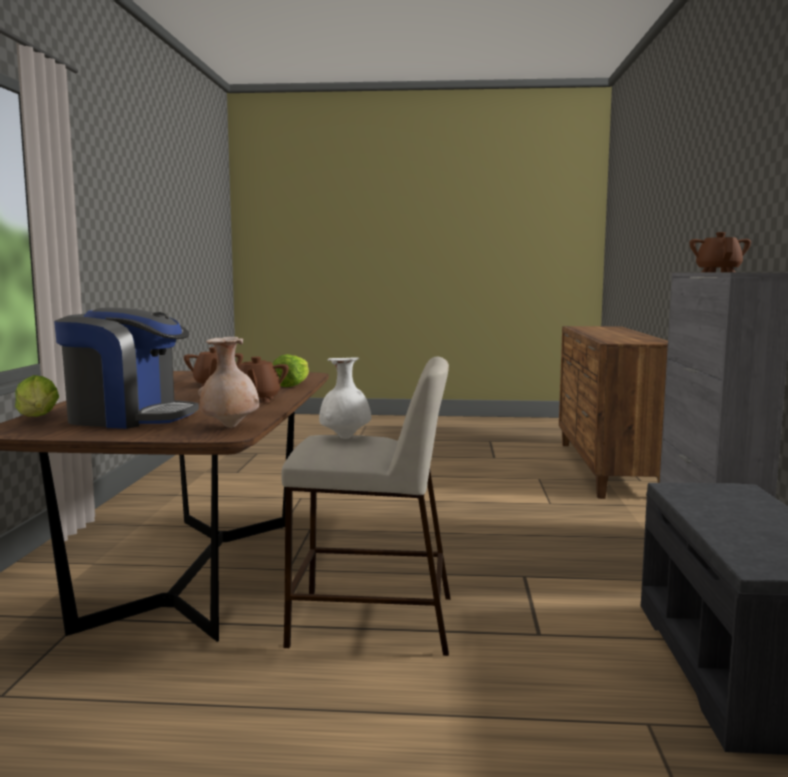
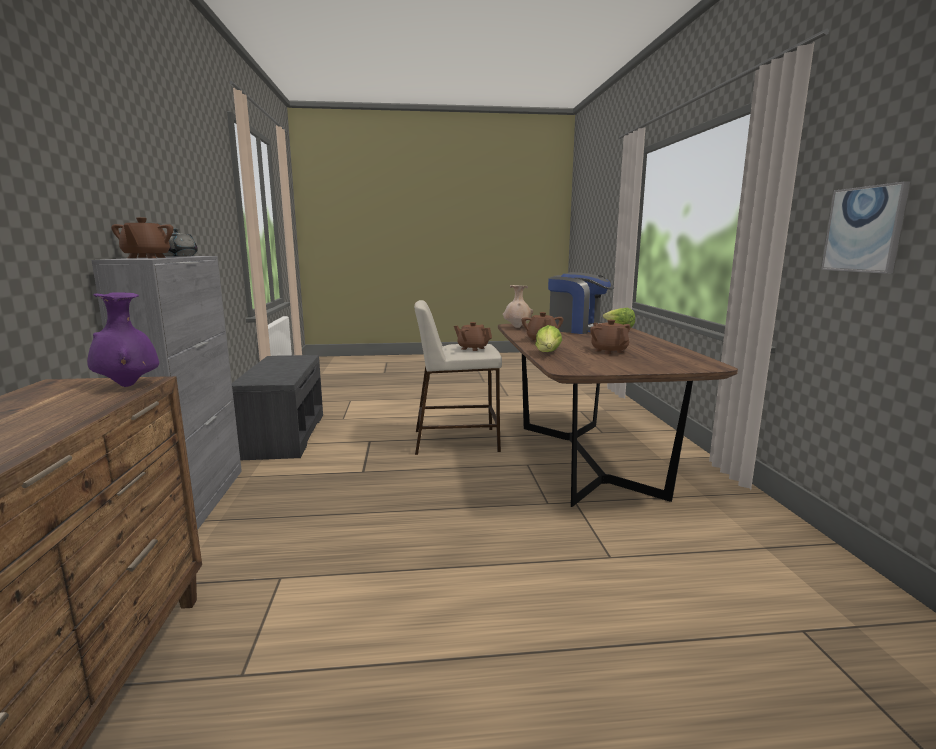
camera: 170 degrees right, 5 degrees up
(91, 249) = (864, 229): none -> picture
(129, 418) = (578, 329): coffee machine -> coffee machine turned 150 degrees counterclockwise
(345, 438) = (472, 348): white vase -> brown teapot
(613, 341) = (128, 385): none -> purple vase
(738, 272) = (179, 256): none -> grey teapot

